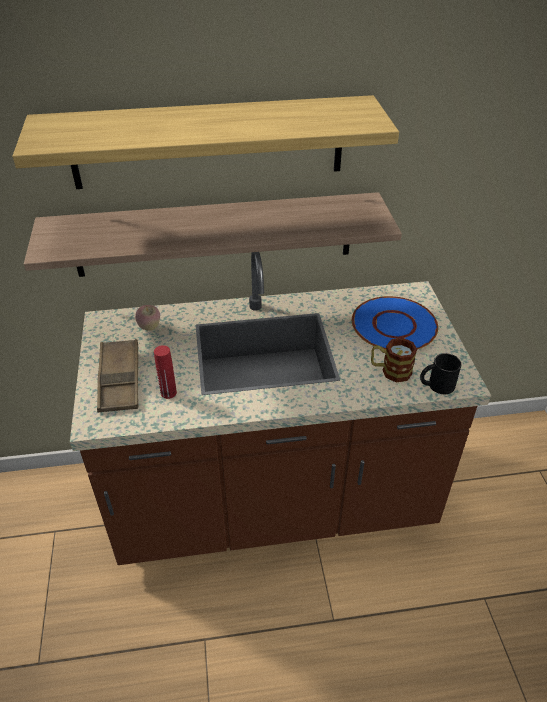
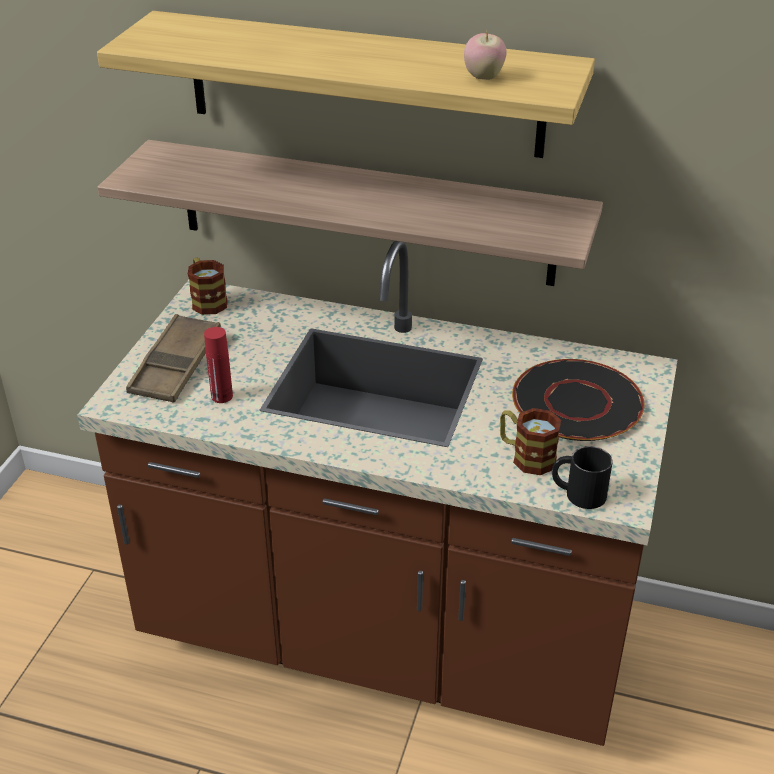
camera: 25 degrees right, 5 degrees down
(109, 324) = (207, 300): none -> mug
(149, 327) = (252, 316): apple -> apple (483, 77)
(394, 326) = (578, 403): blue plate -> black plate

